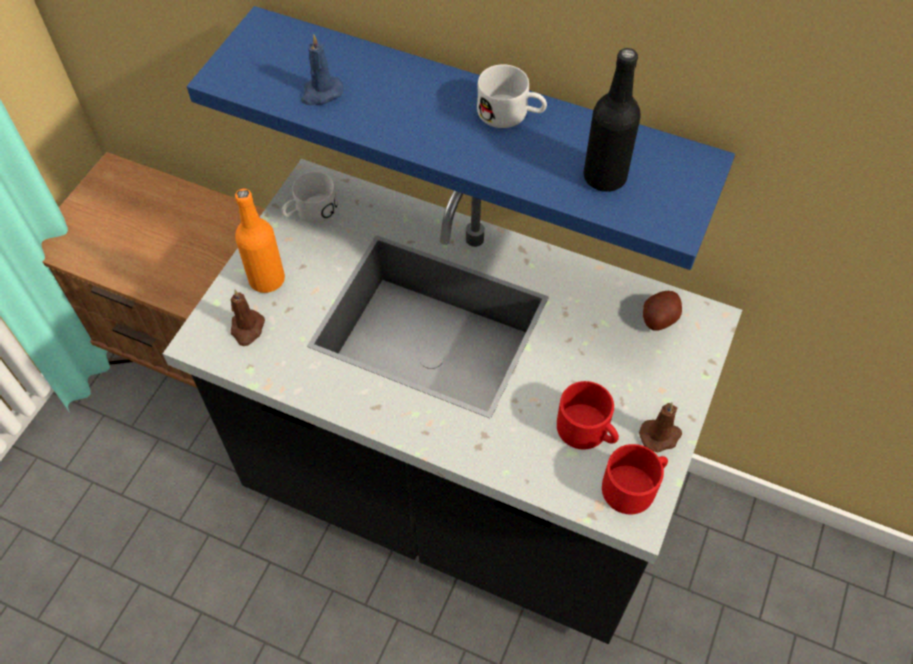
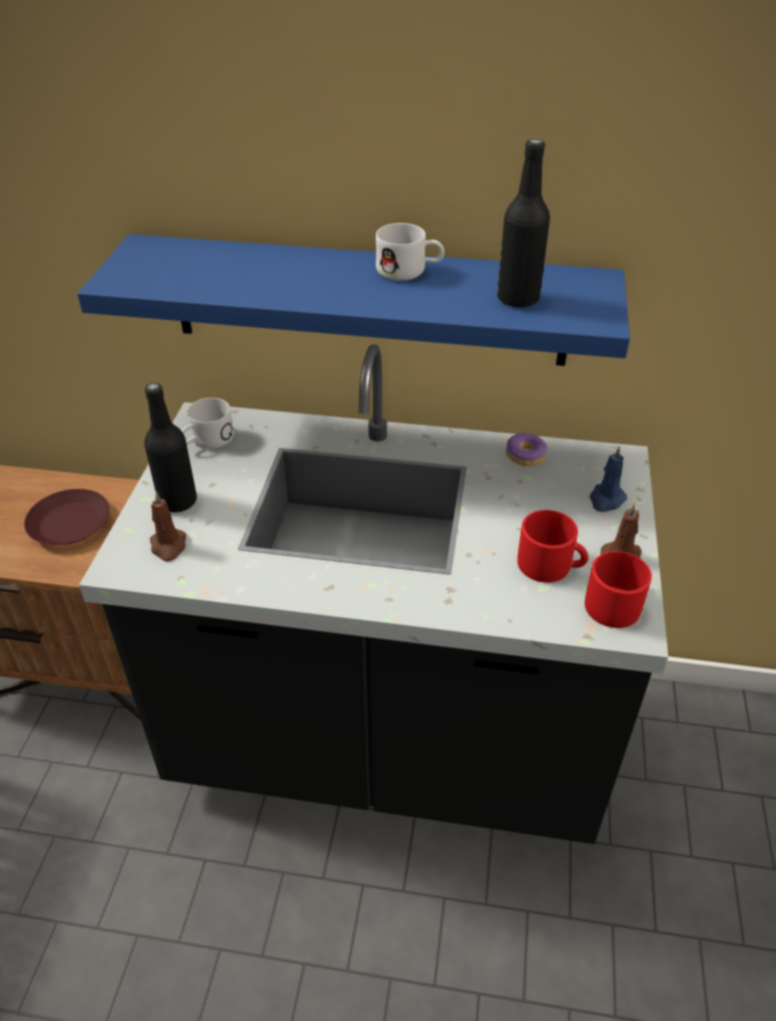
camera: 15 degrees left, 15 degrees down
(188, 246) = (70, 524): none -> brown plate
(267, 279) = (178, 501): orange bottle -> black bottle
(321, 93) = (219, 280): blue candle -> blue candle (606, 500)
(612, 295) = (525, 455): none -> donut
(659, 318) = (576, 465): potato -> none

